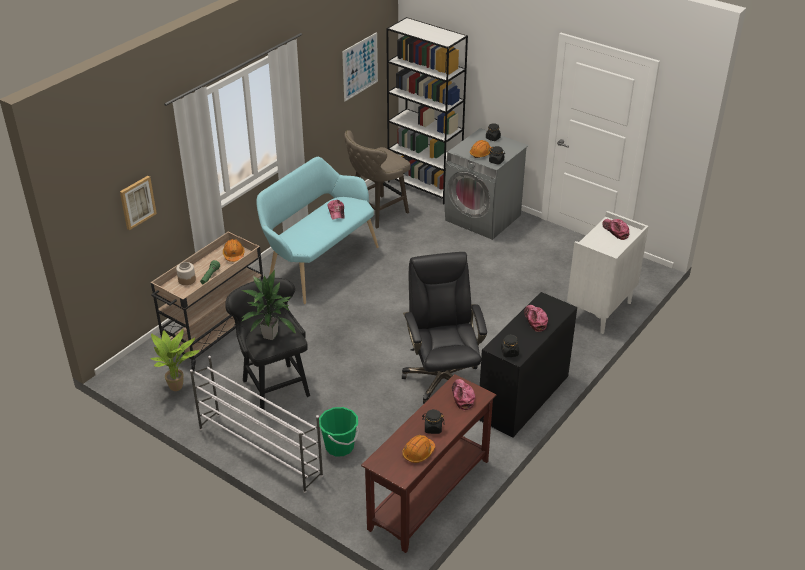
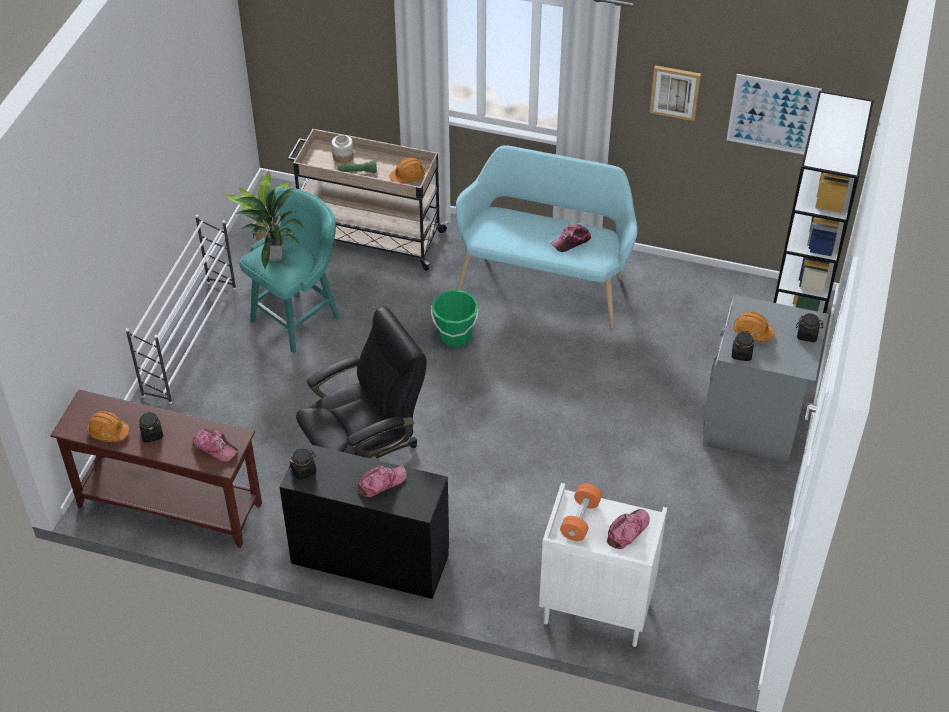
camera: 70 degrees right, 10 degrees up
(137, 202) = (341, 42): picture -> picture (675, 92)
(274, 386) = (298, 317): black stool -> turquoise stool
(339, 446) = (220, 404): green bucket -> green bucket (455, 335)
(377, 213) = (693, 304): beige stool -> none
(462, 396) = (215, 447): cap -> cap turned 60 degrees clockwise
(601, 245) = (580, 519): none -> orange dumbbell

